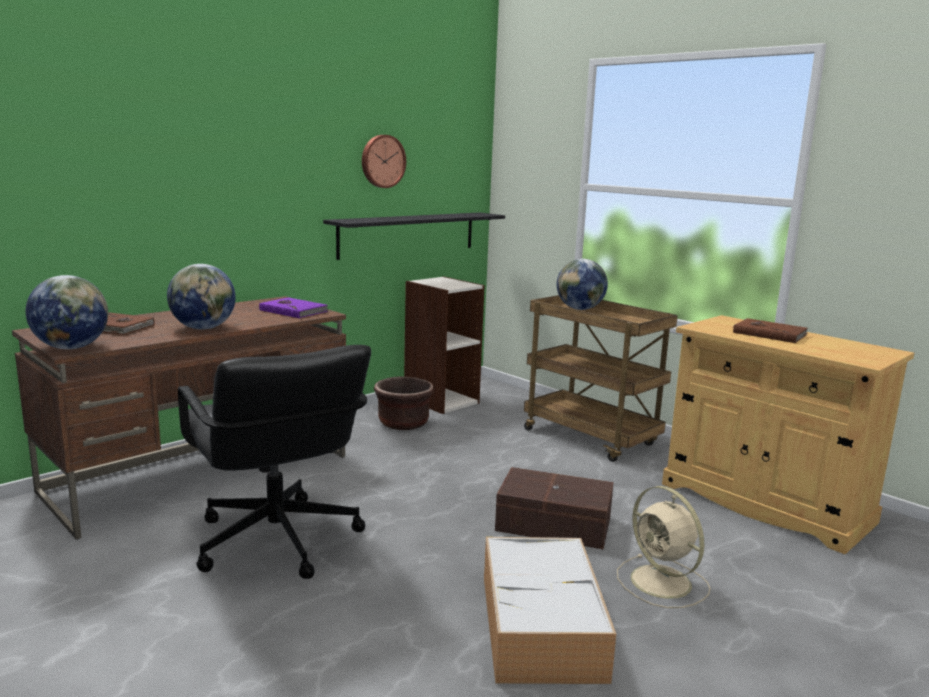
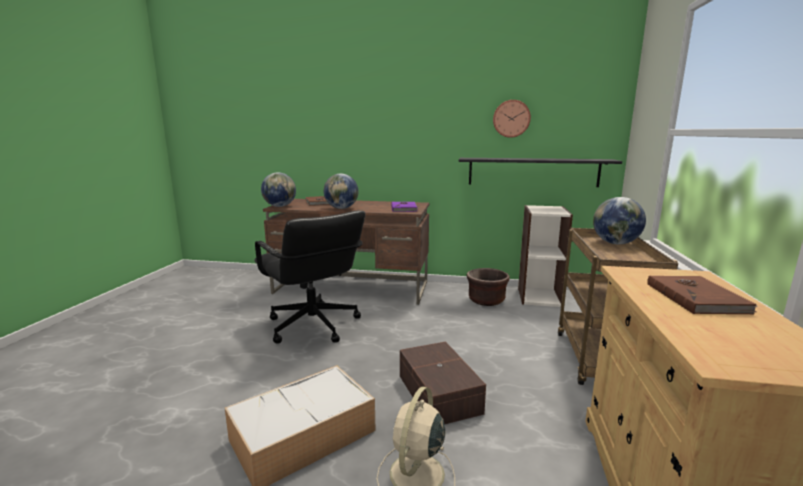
camera: 55 degrees right, 0 degrees up
(276, 541) = (313, 326): black office chair -> black office chair turned 60 degrees counterclockwise

